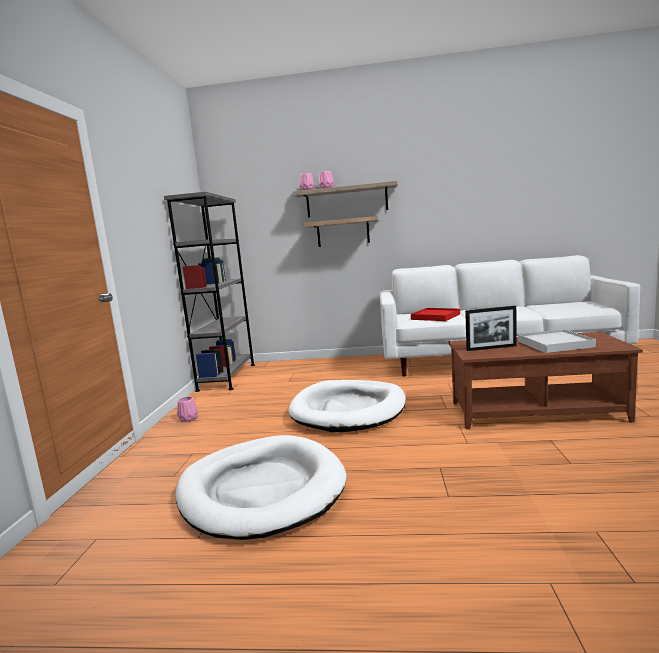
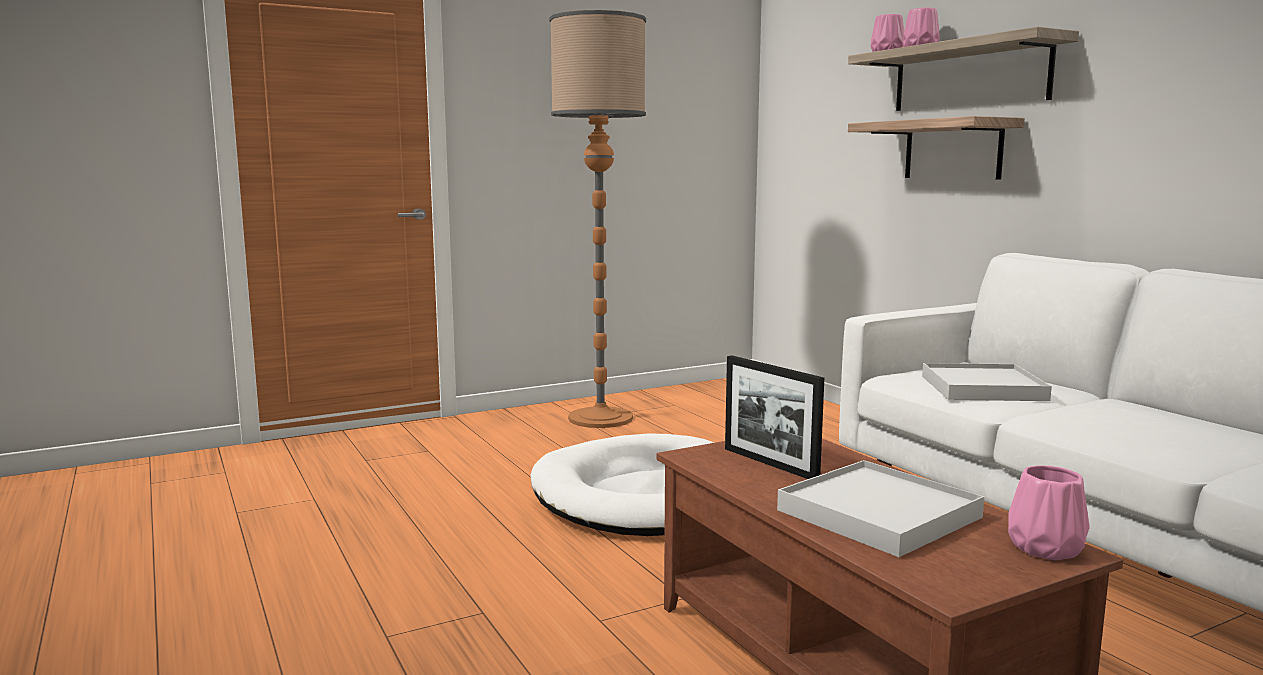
camera: 55 degrees right, 0 degrees up
(188, 419) = (525, 418): pink vase -> pink vase (1044, 547)
(225, 402) = (600, 418): none -> floor lamp
(227, 377) = (697, 392): grey bookcase -> none
(261, 490) = (351, 511): white dog bed -> none
(435, 317) = (982, 388): red tray -> white tray

